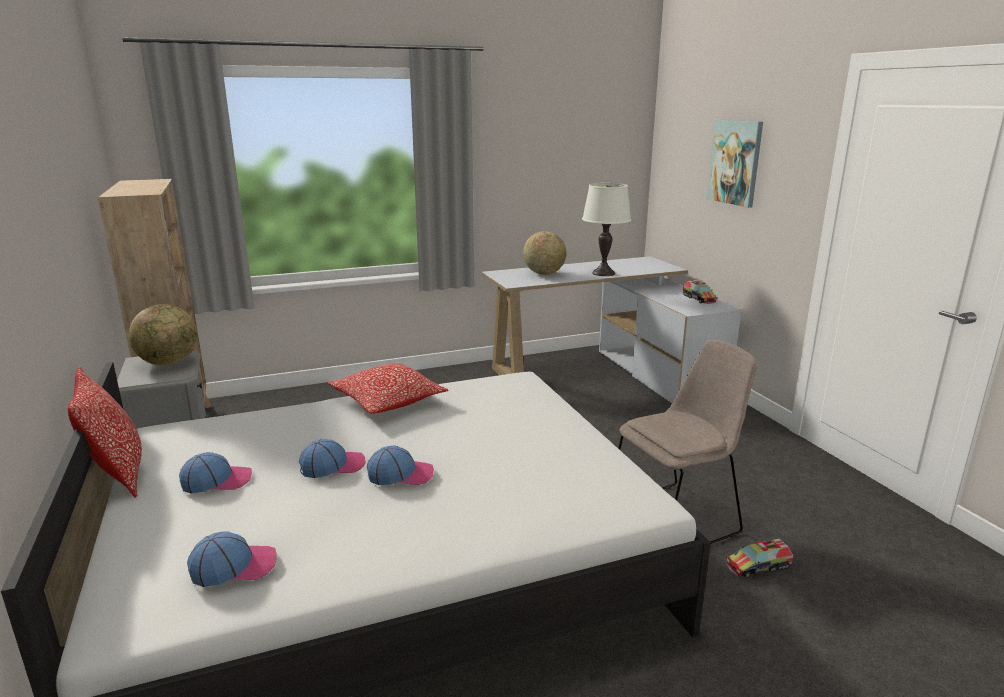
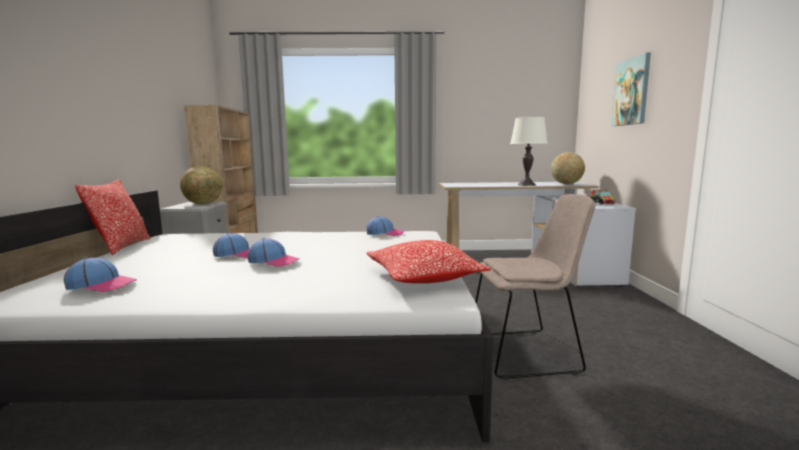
camera: 20 degrees right, 10 degrees down
(217, 480) = (164, 253): cap -> cap (385, 233)
(388, 401) = (318, 234): pillow -> pillow (423, 277)
(544, 274) = (481, 184): globe -> globe (566, 184)
(758, 566) = (587, 400): toy truck -> none

